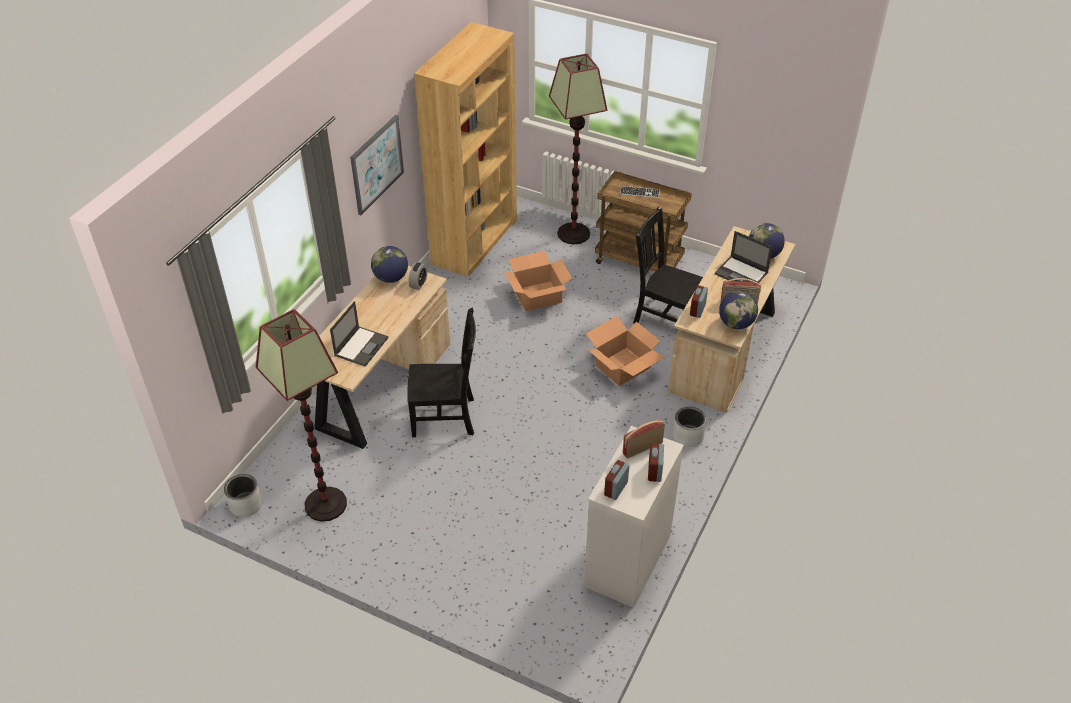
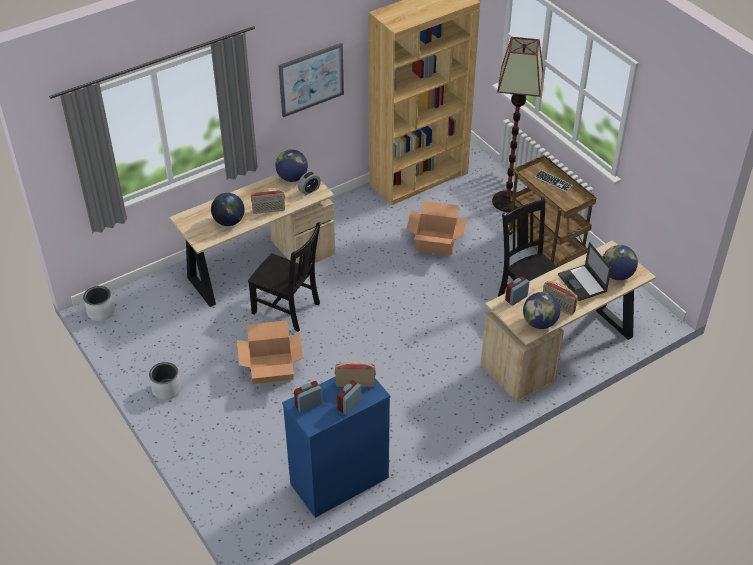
camera: 30 degrees right, 0 degrees up
(325, 504) = (153, 336): floor lamp -> none
(361, 346) = (229, 222): laptop -> globe
(393, 319) = (268, 210): none -> radio
(623, 366) = (460, 328): cardboard box -> cardboard box (272, 368)
(627, 561) = (338, 481): white dresser -> blue dresser
(687, 436) = (467, 407): grey planter -> grey planter (166, 389)

